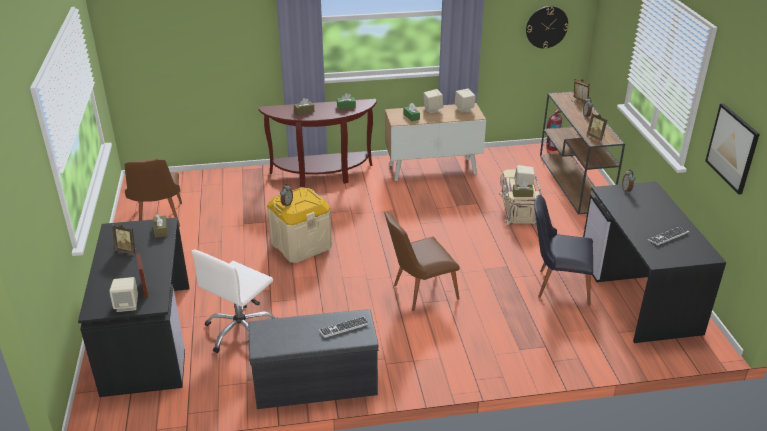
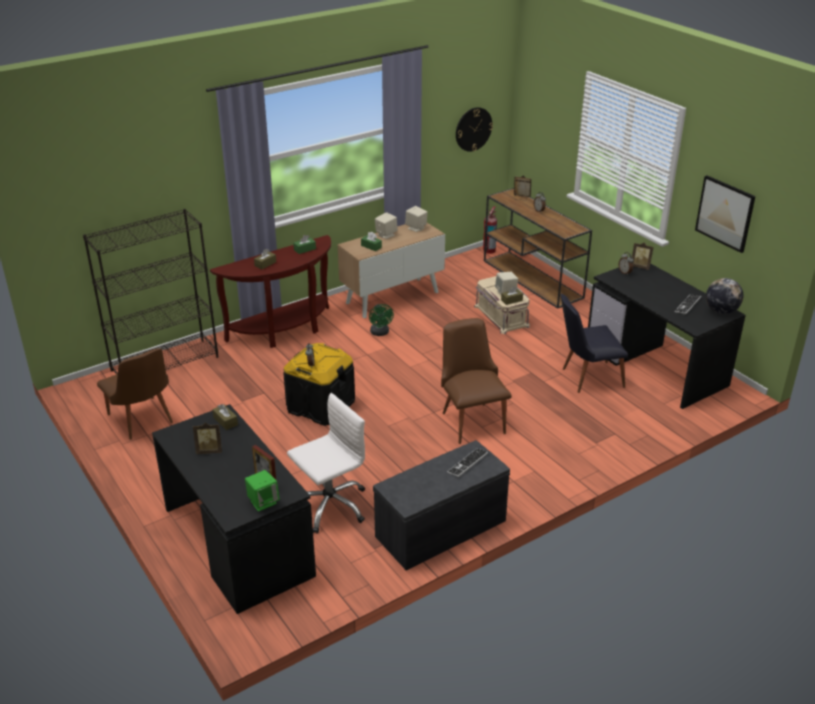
camera: 25 degrees left, 0 degrees up
(127, 305) = (263, 502): beige speaker -> green speaker
(212, 179) = (165, 363): none -> black bookcase
(241, 331) = (330, 505): white office chair -> white office chair turned 135 degrees counterclockwise
(301, 245) = (320, 406): beige storage box -> black storage box
(398, 197) = (380, 333): none -> green fan
(419, 292) = (471, 419): brown chair -> brown chair turned 120 degrees clockwise
(596, 137) = (563, 229): picture frame -> picture frame (640, 266)
(700, 252) = (721, 311): none -> globe

